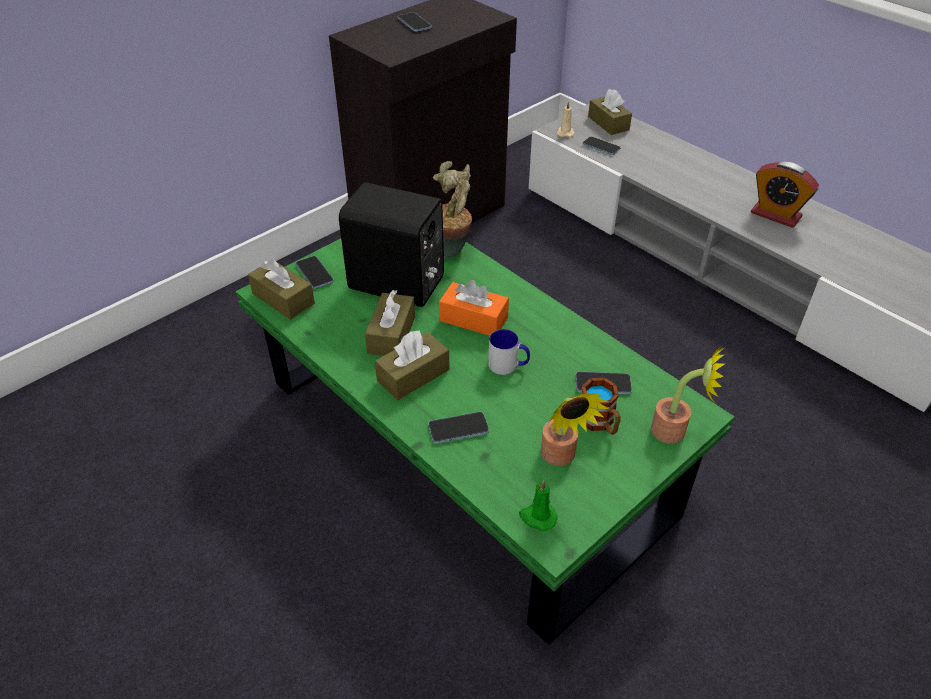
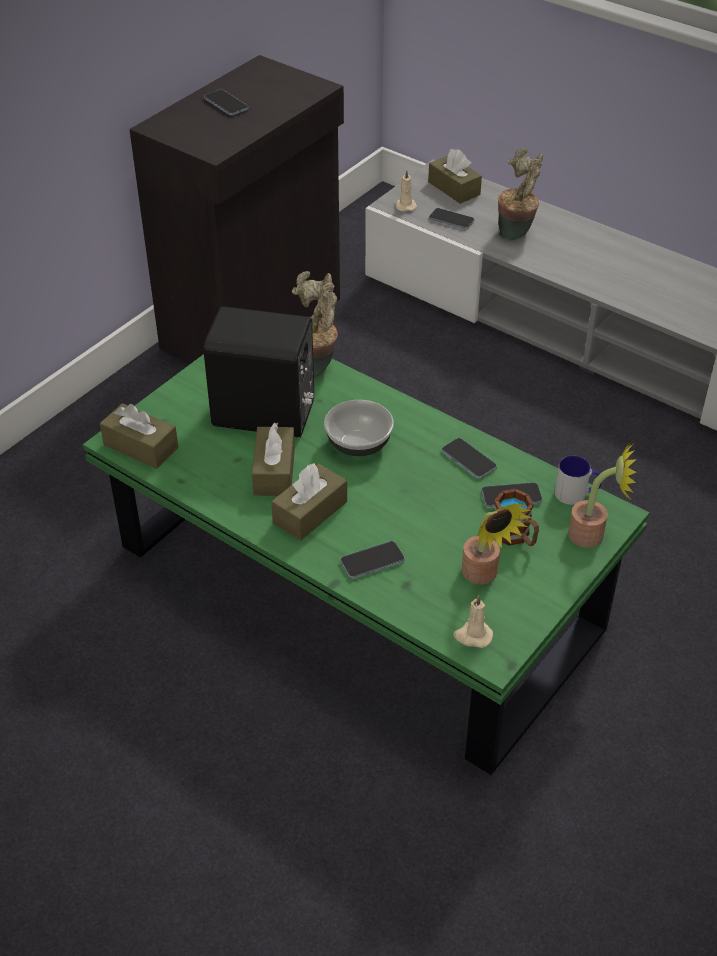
camera: 10 degrees left, 0 degrees up
(314, 273) = (167, 413): phone -> phone (468, 460)
(473, 319) = (359, 444): orange tissue box -> bowl
(508, 365) = (408, 489): mug -> mug (576, 494)
(537, 517) = (472, 636): green candle -> beige candle
(654, 162) = (517, 233): none -> potted plant
(775, 215) = (661, 284): alarm clock -> none

